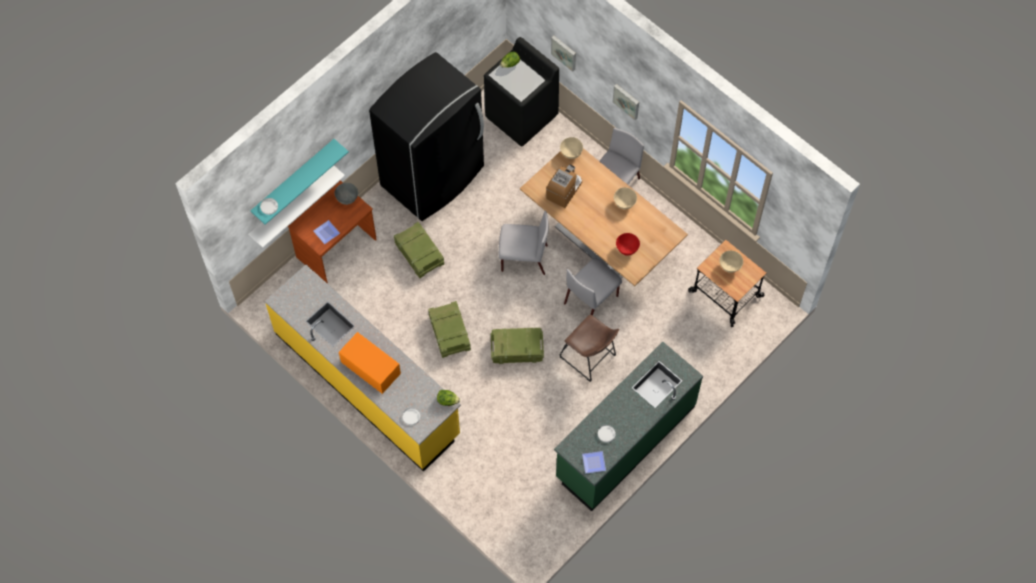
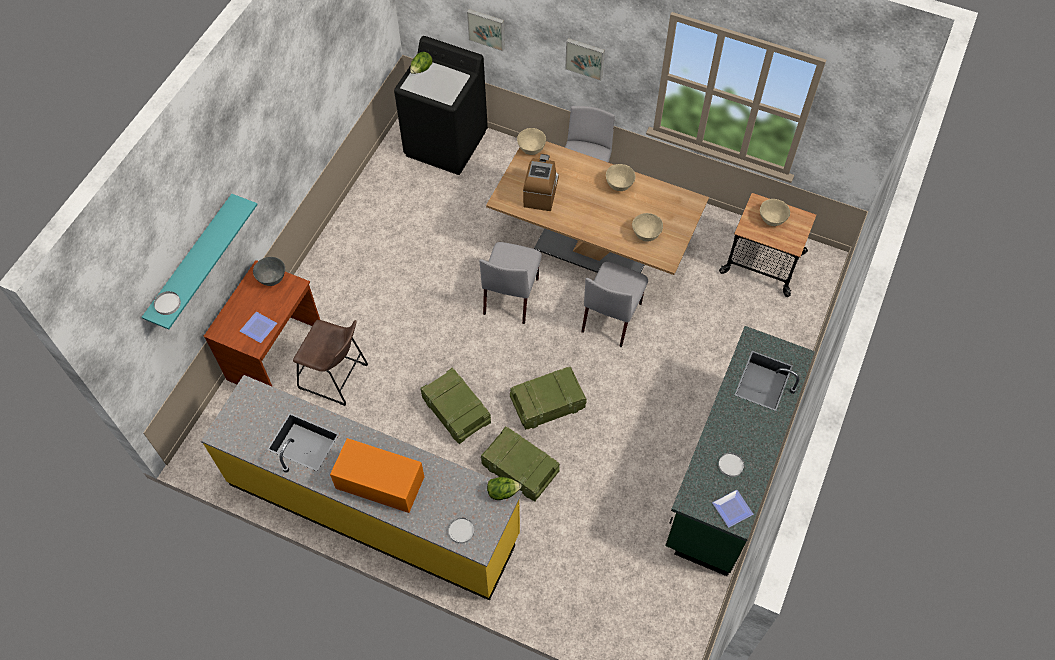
camera: 20 degrees left, 5 degrees down
(291, 202) = (198, 299): white shelf -> none
(419, 254) = (382, 329): crate -> crate (519, 469)
(433, 177) = (367, 237): black fridge -> none
(523, 258) = (511, 295): grey chair -> grey chair turned 120 degrees clockwise
(589, 358) = (640, 386): brown stool -> brown stool (337, 378)
(627, 249) = (646, 235): red bowl -> beige bowl

